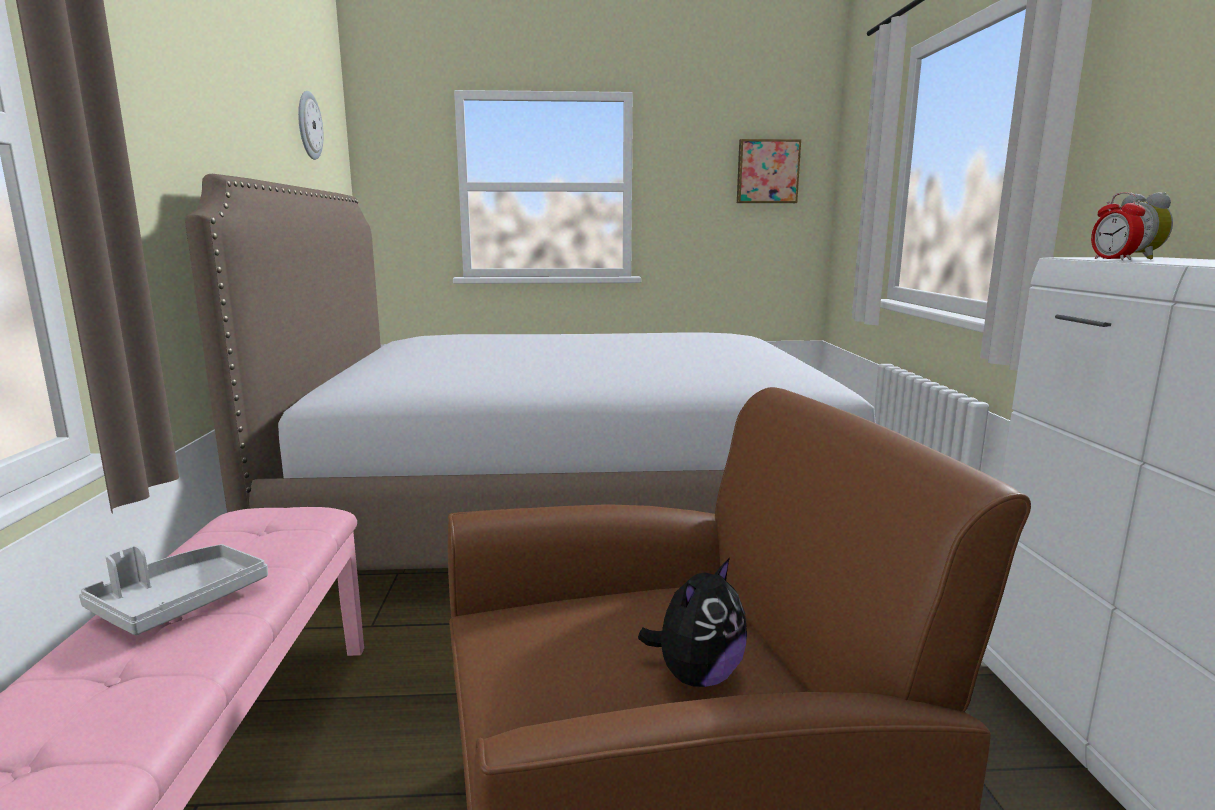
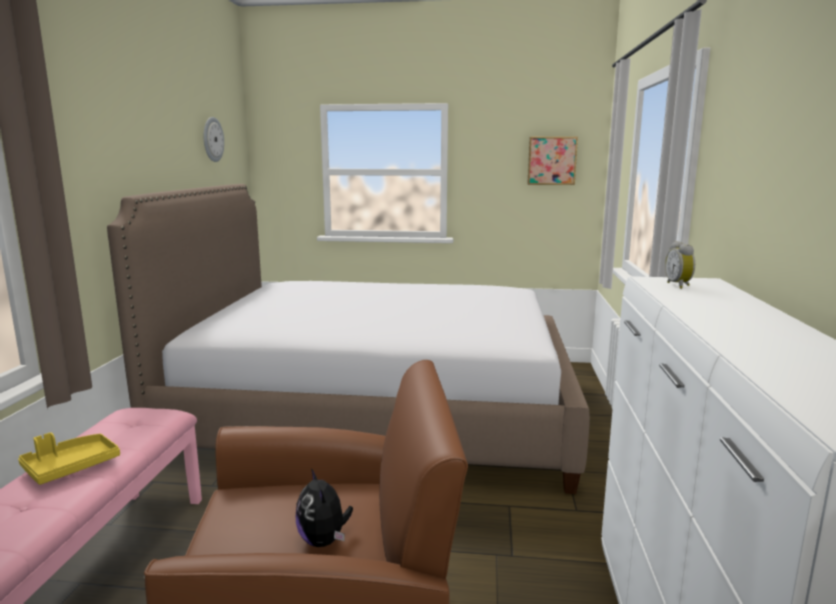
camera: 10 degrees right, 0 degrees up
(179, 603) = (71, 467): grey tray -> yellow tray
(697, 676) = (324, 540): plush toy -> plush toy turned 105 degrees clockwise
(1112, 259) = (653, 287): alarm clock -> none

